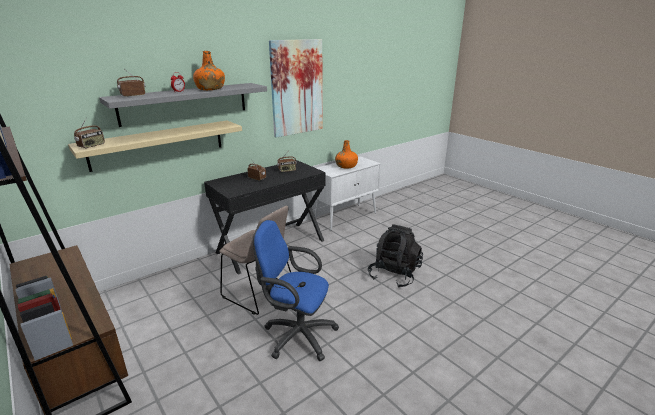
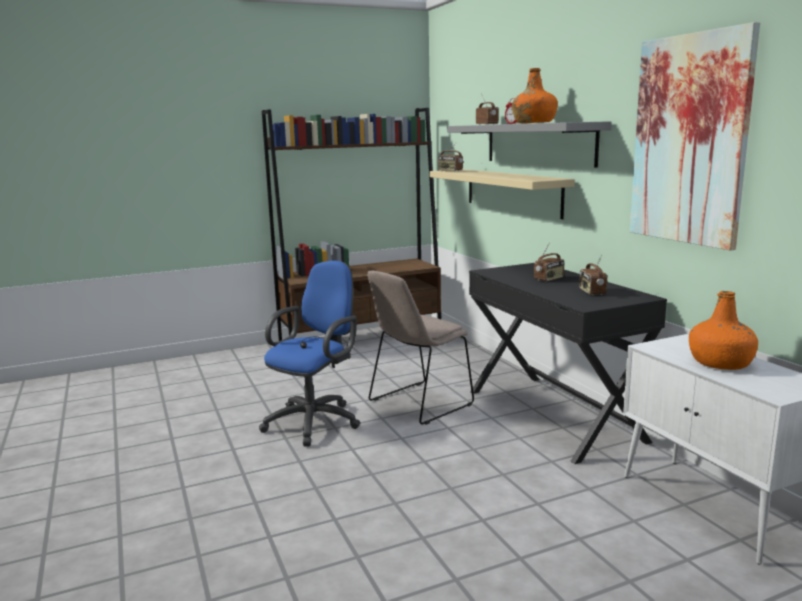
camera: 105 degrees right, 10 degrees down
(394, 275) = (415, 524): black backpack -> none

